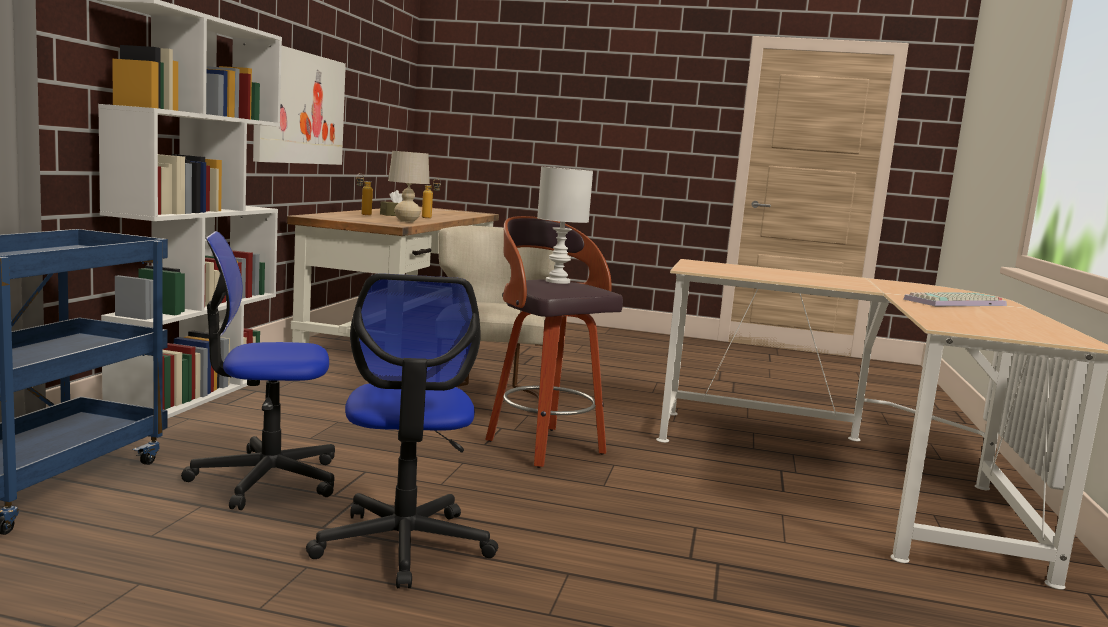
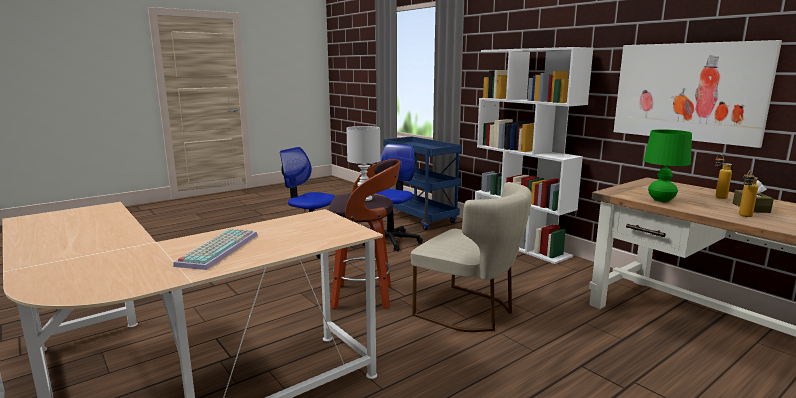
camera: 130 degrees right, 5 degrees up
(406, 221) = (661, 200): beige table lamp -> green table lamp
(956, 303) = (87, 247): keyboard -> keyboard (217, 249)

